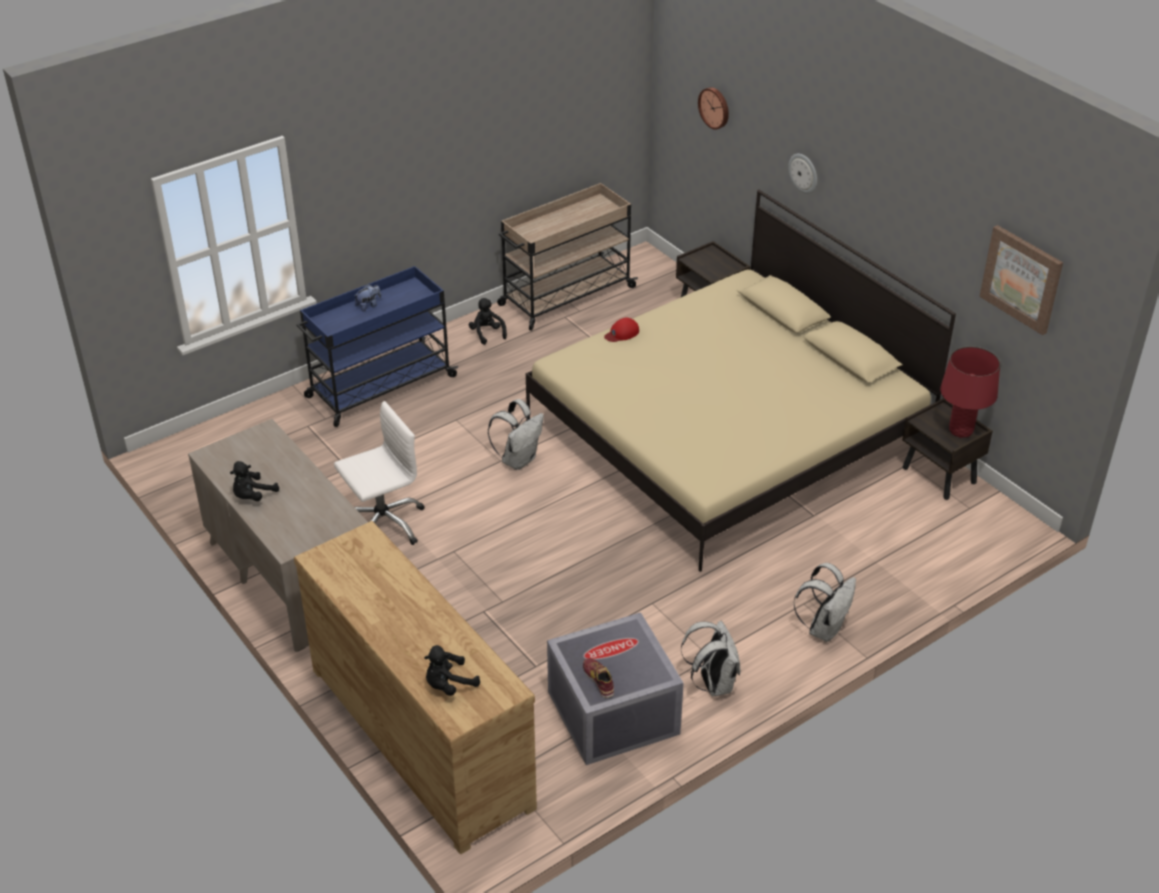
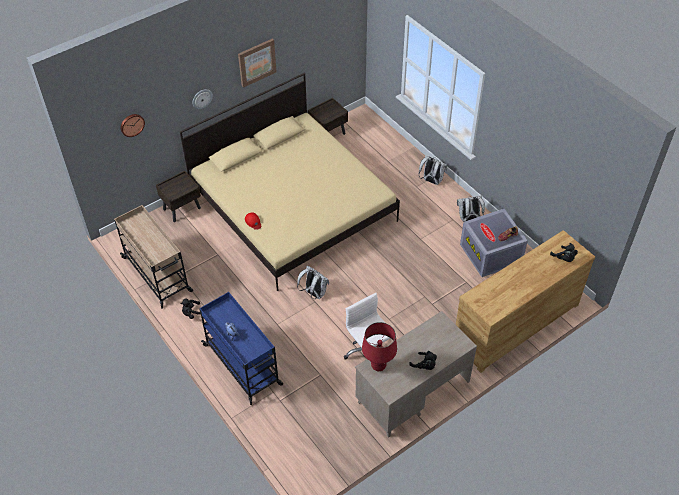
camera: 90 degrees left, 10 degrees up
(960, 431) = (331, 108): red table lamp -> red table lamp (378, 365)
(1022, 279) = (327, 30): picture -> picture (256, 62)

